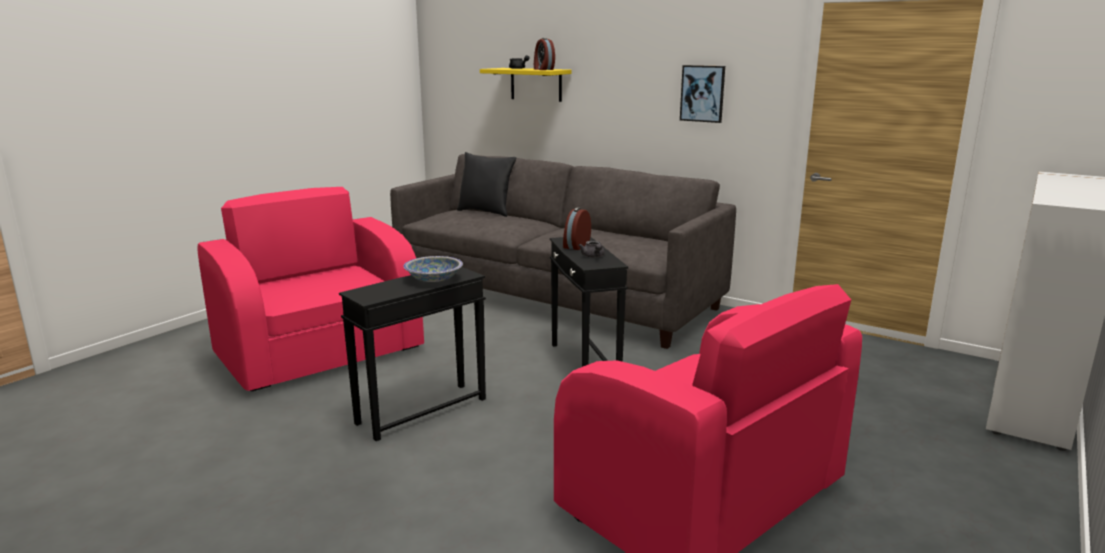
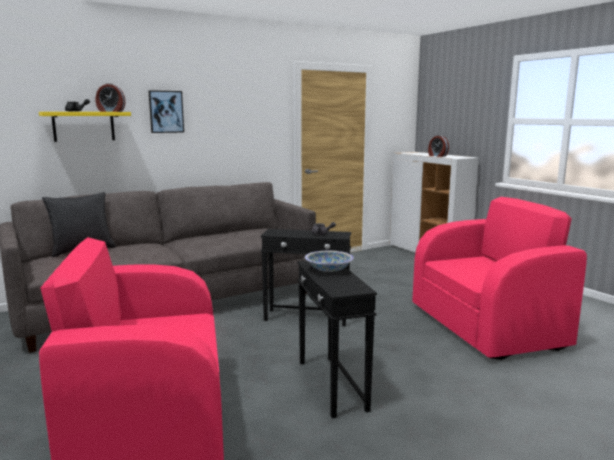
camera: 65 degrees left, 5 degrees down
(576, 246) = (291, 233): alarm clock -> alarm clock (437, 156)
(702, 93) = (236, 126): picture -> picture (166, 111)

